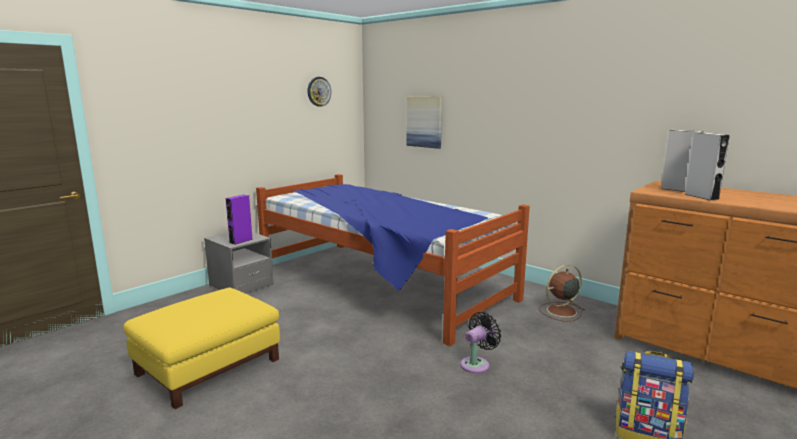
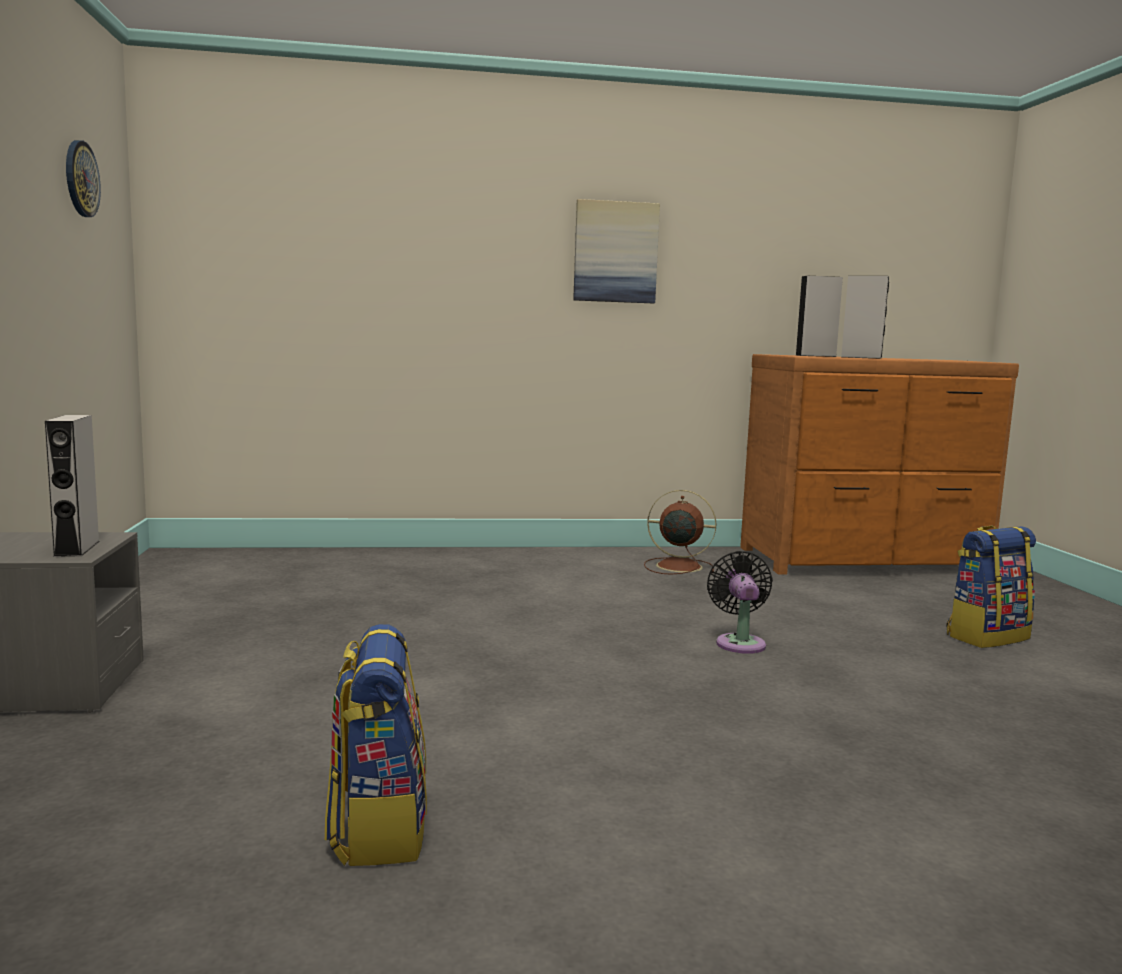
camera: 50 degrees left, 5 degrees down
(208, 366) = (378, 827): yellow ottoman -> backpack
(241, 241) = (77, 548): purple speaker -> grey speaker
(381, 284) = (373, 601): bed -> none
(424, 122) = (325, 273): picture -> picture (615, 252)
(560, 311) = (676, 566): brown fan -> brown fan turned 90 degrees clockwise

